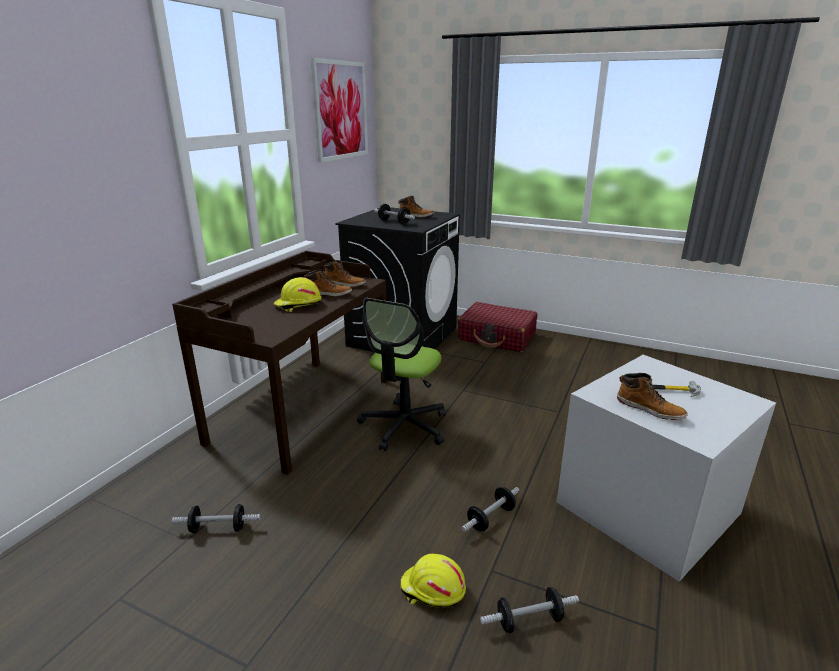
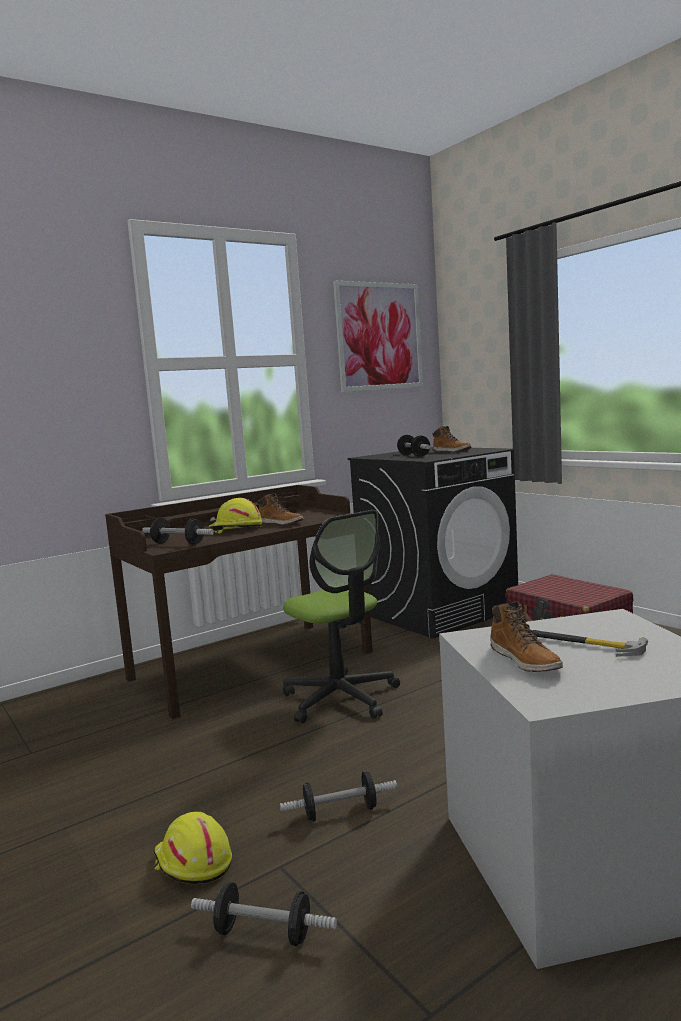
camera: 30 degrees right, 15 degrees down
(218, 528) = (64, 750): dumbbell -> dumbbell (178, 543)
(345, 284) = (312, 517): boot -> none
(404, 426) = (341, 698): office chair -> office chair turned 90 degrees counterclockwise

